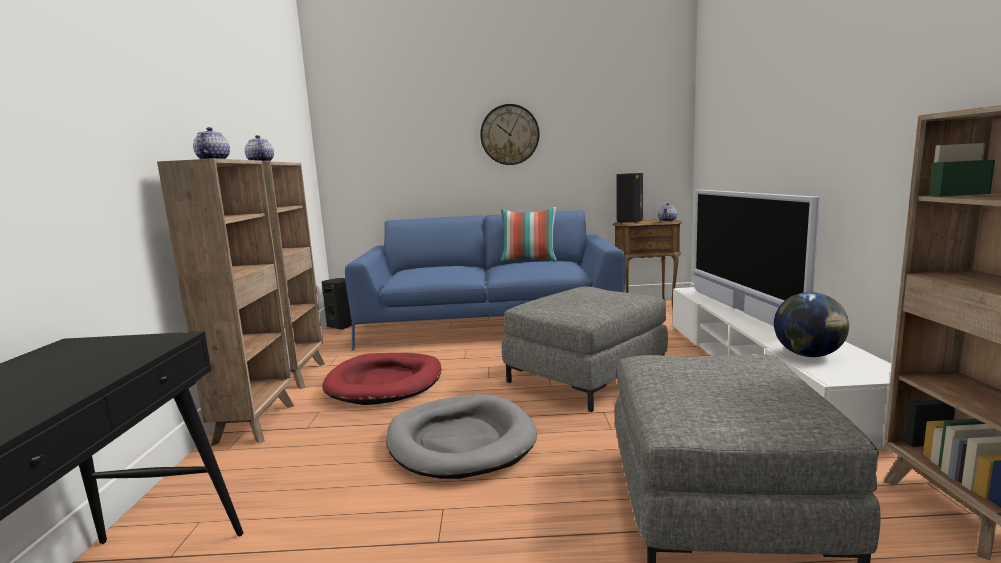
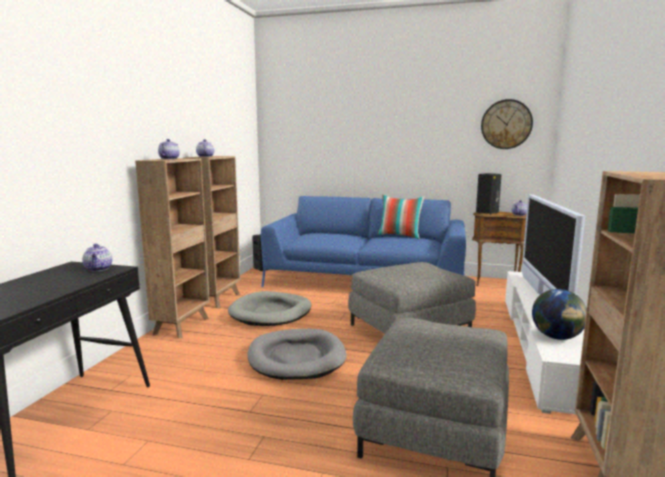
camera: 15 degrees right, 0 degrees up
(130, 344) = (98, 269): none -> teapot
(385, 383) = (271, 312): red dog bed -> grey dog bed
(509, 135) = (398, 137): wall clock -> wall clock (506, 124)

